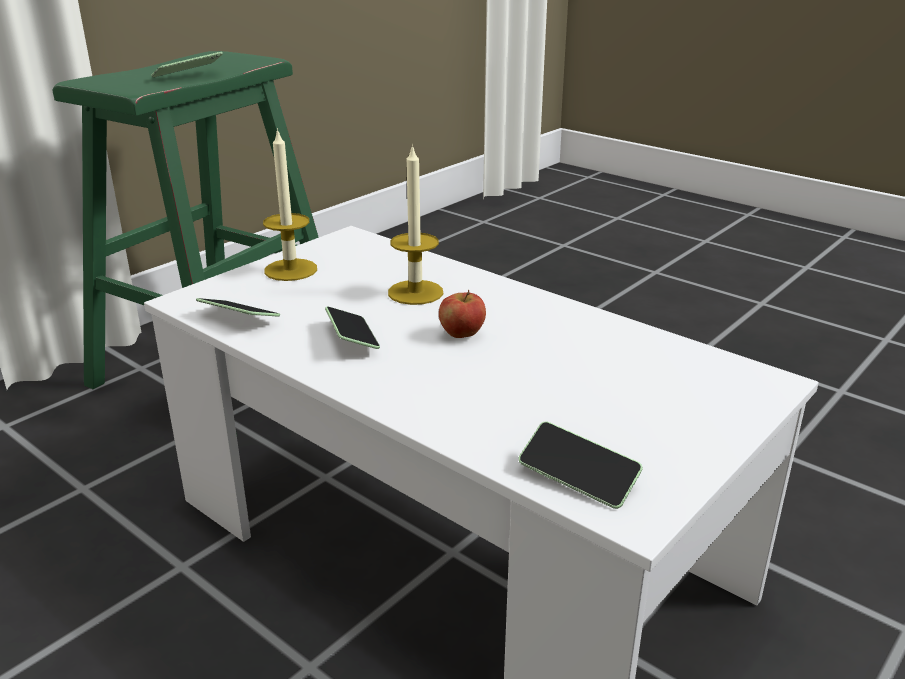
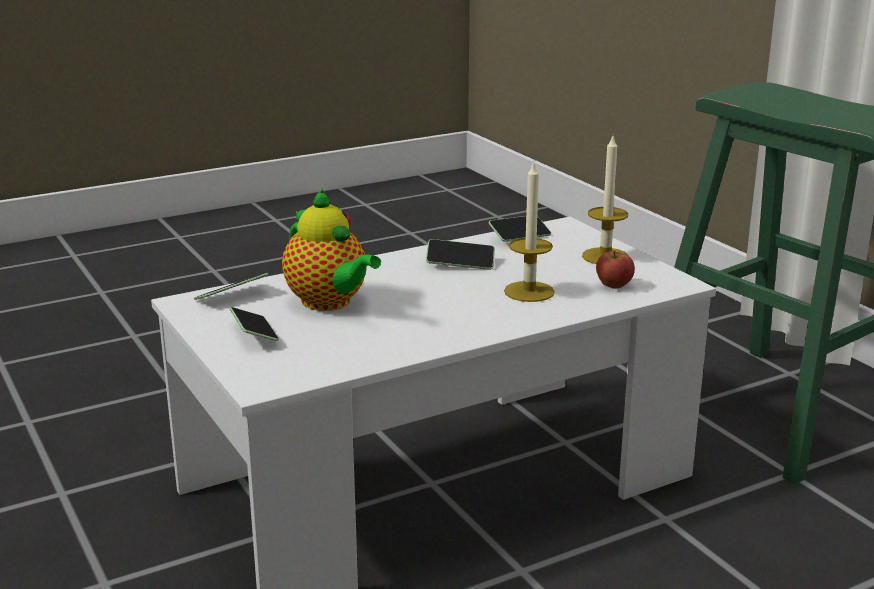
camera: 110 degrees right, 5 degrees down
(188, 75) = (788, 107): phone -> phone (254, 334)
(462, 334) = (439, 296): apple -> apple (614, 285)
(535, 395) = (329, 303): none -> teapot

